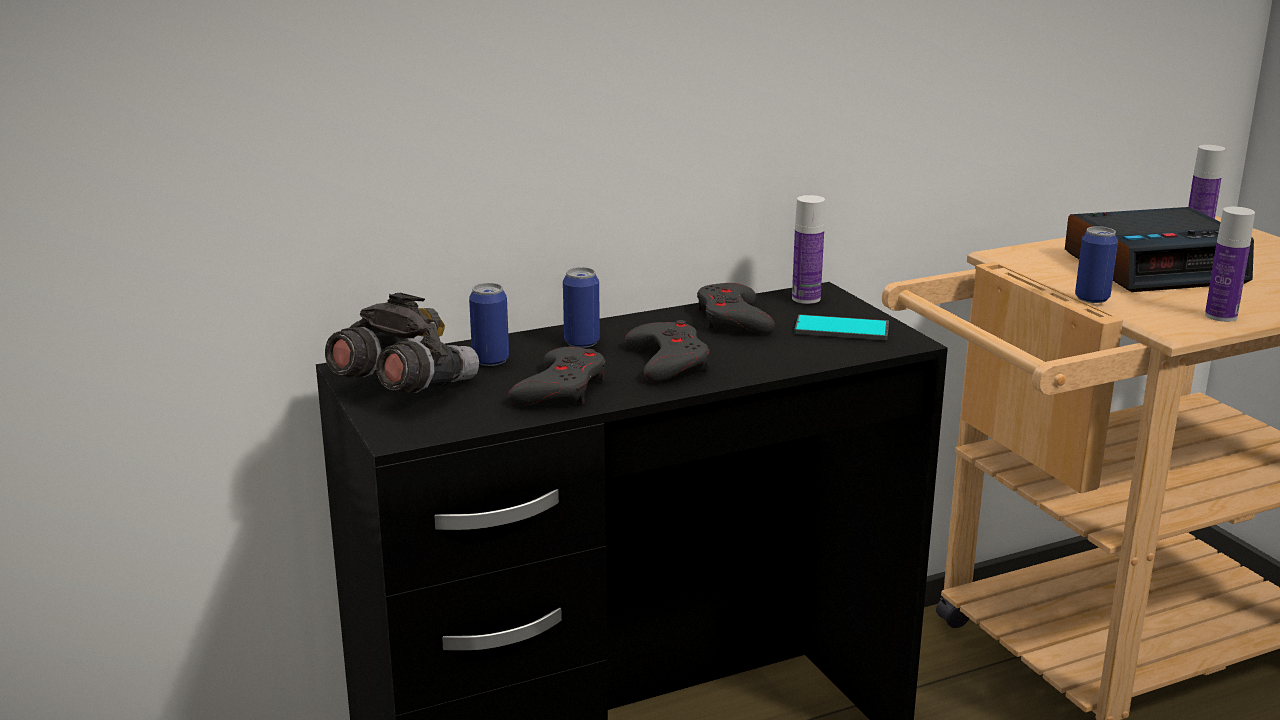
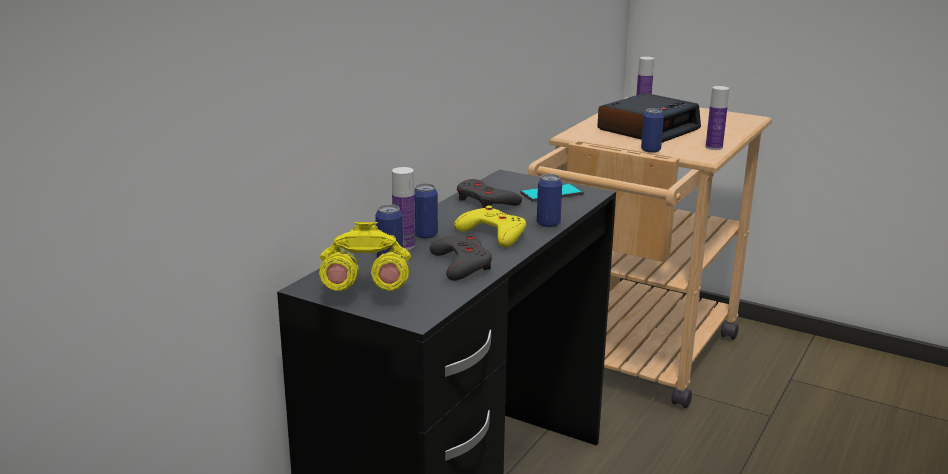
camera: 35 degrees left, 0 degrees up
(403, 388) = (366, 289): grey binoculars -> yellow binoculars
(667, 361) = (493, 233): grey game controller -> yellow game controller
(763, 367) = (548, 224): none -> can
(806, 298) = (505, 181): bottle -> bottle (404, 246)

